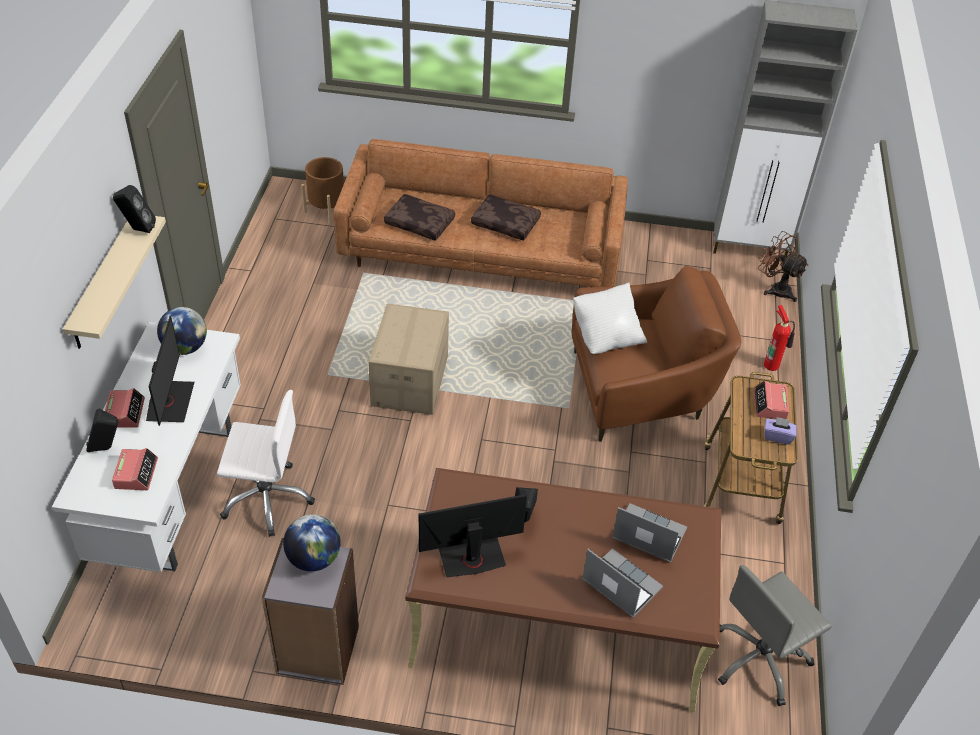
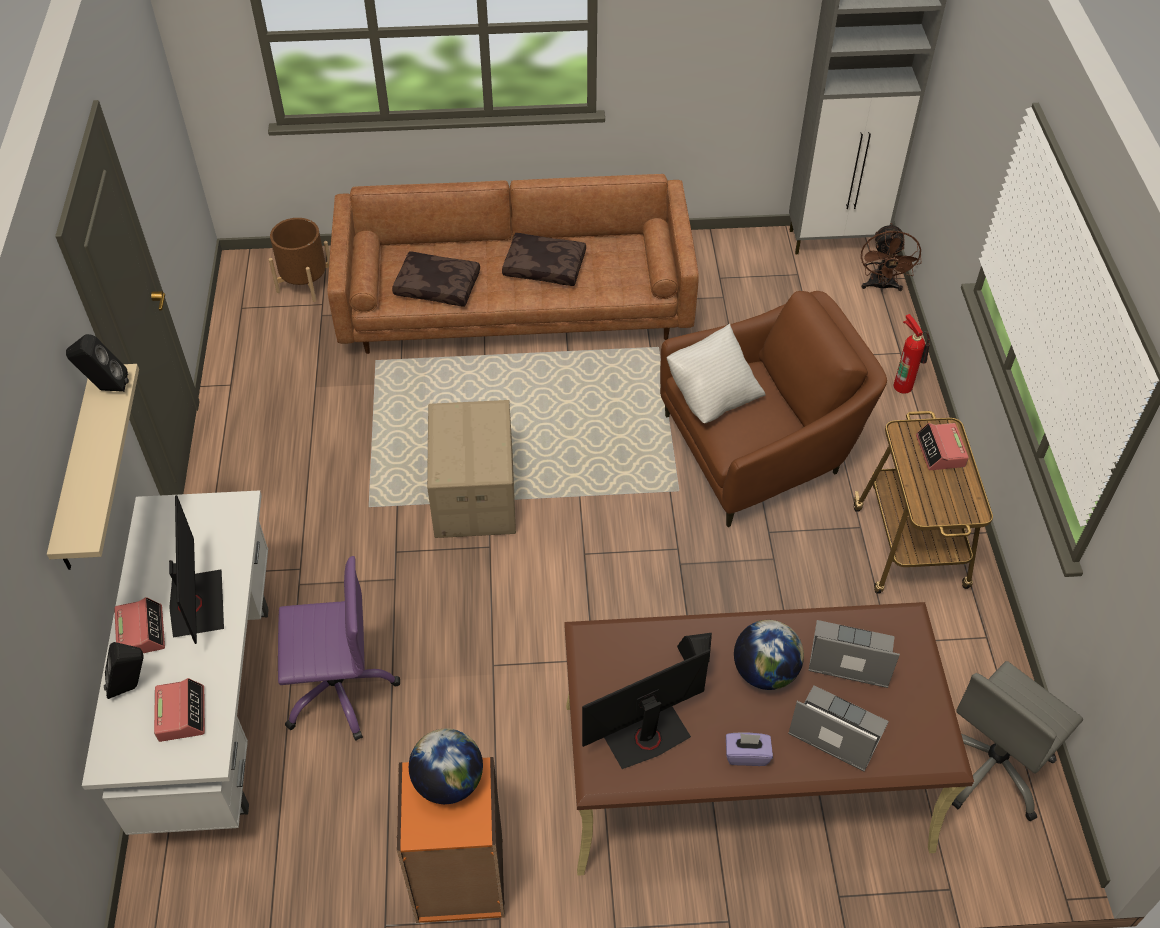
camera: 10 degrees left, 5 degrees up
(185, 347) = (195, 523): globe -> globe (764, 672)
(267, 498) = (338, 689): white office chair -> purple office chair
(317, 651) = (459, 879): grey bookcase -> orange bookcase
(776, 288) = (881, 286): brown fan -> brown fan turned 120 degrees counterclockwise
(777, 436) = (961, 491): purple tissue box -> purple tissue box (746, 755)

